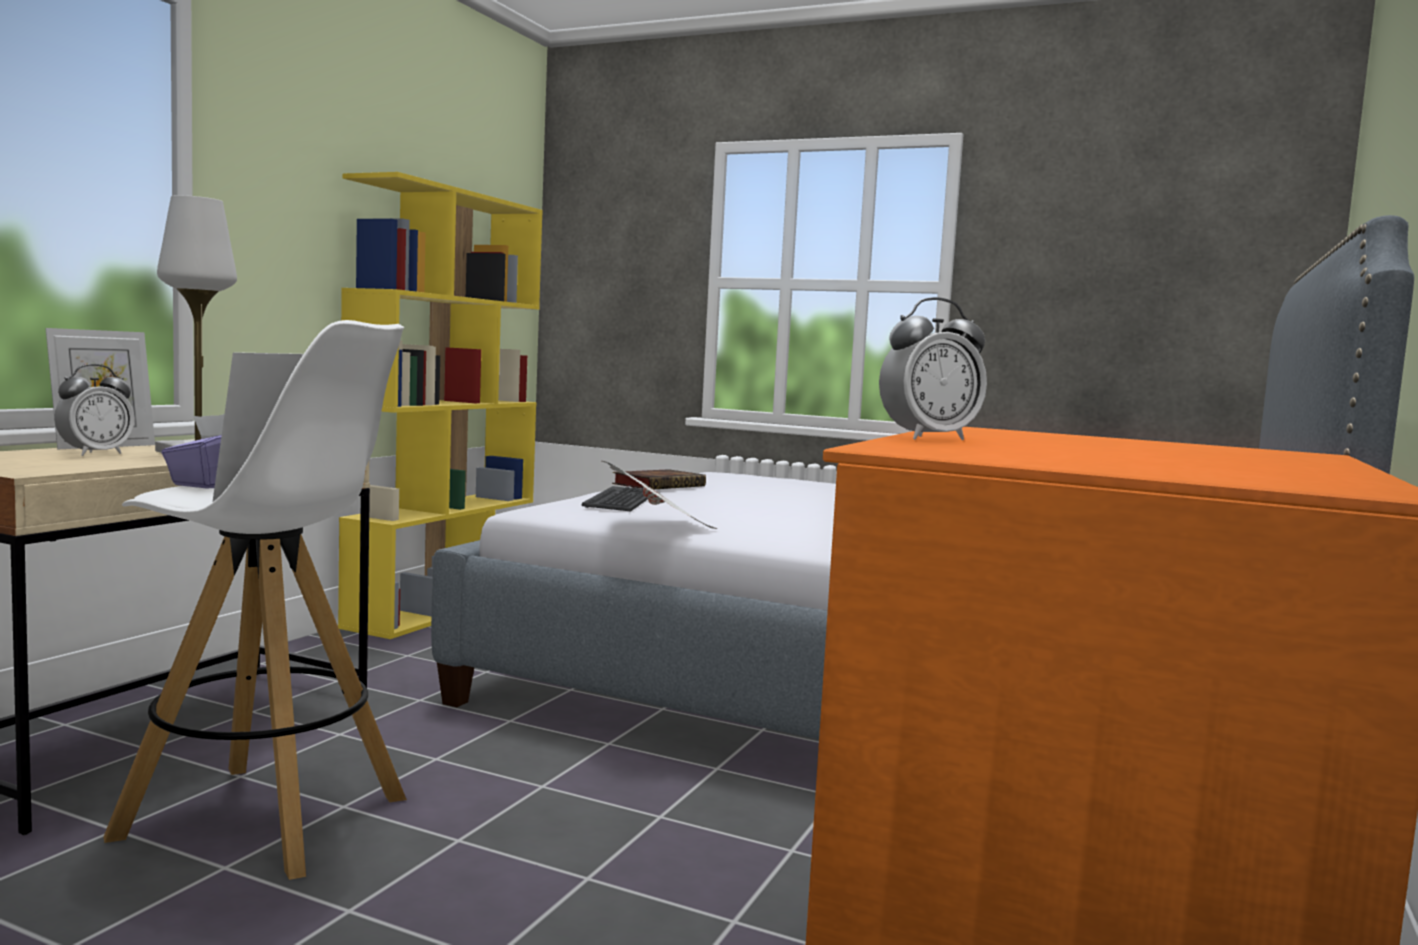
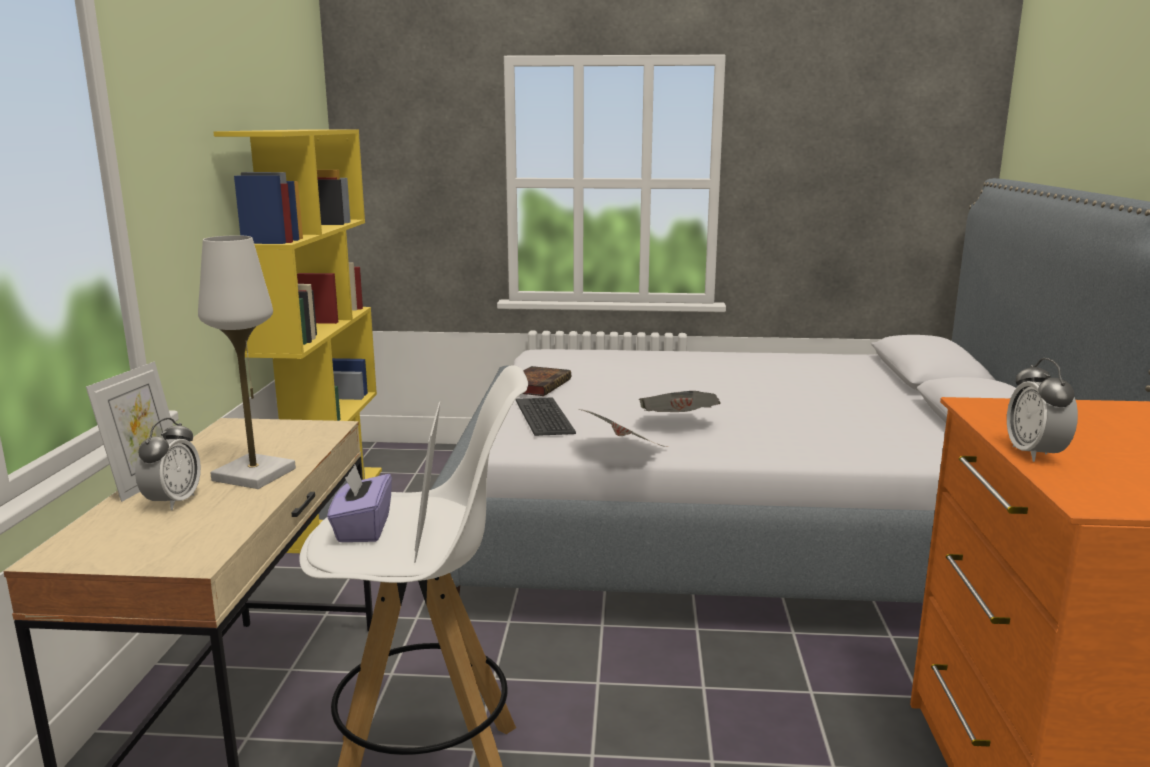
camera: 20 degrees left, 10 degrees up
(763, 521) = (678, 424): none -> newspaper
(928, 438) = (1035, 454): alarm clock -> alarm clock turned 135 degrees clockwise

